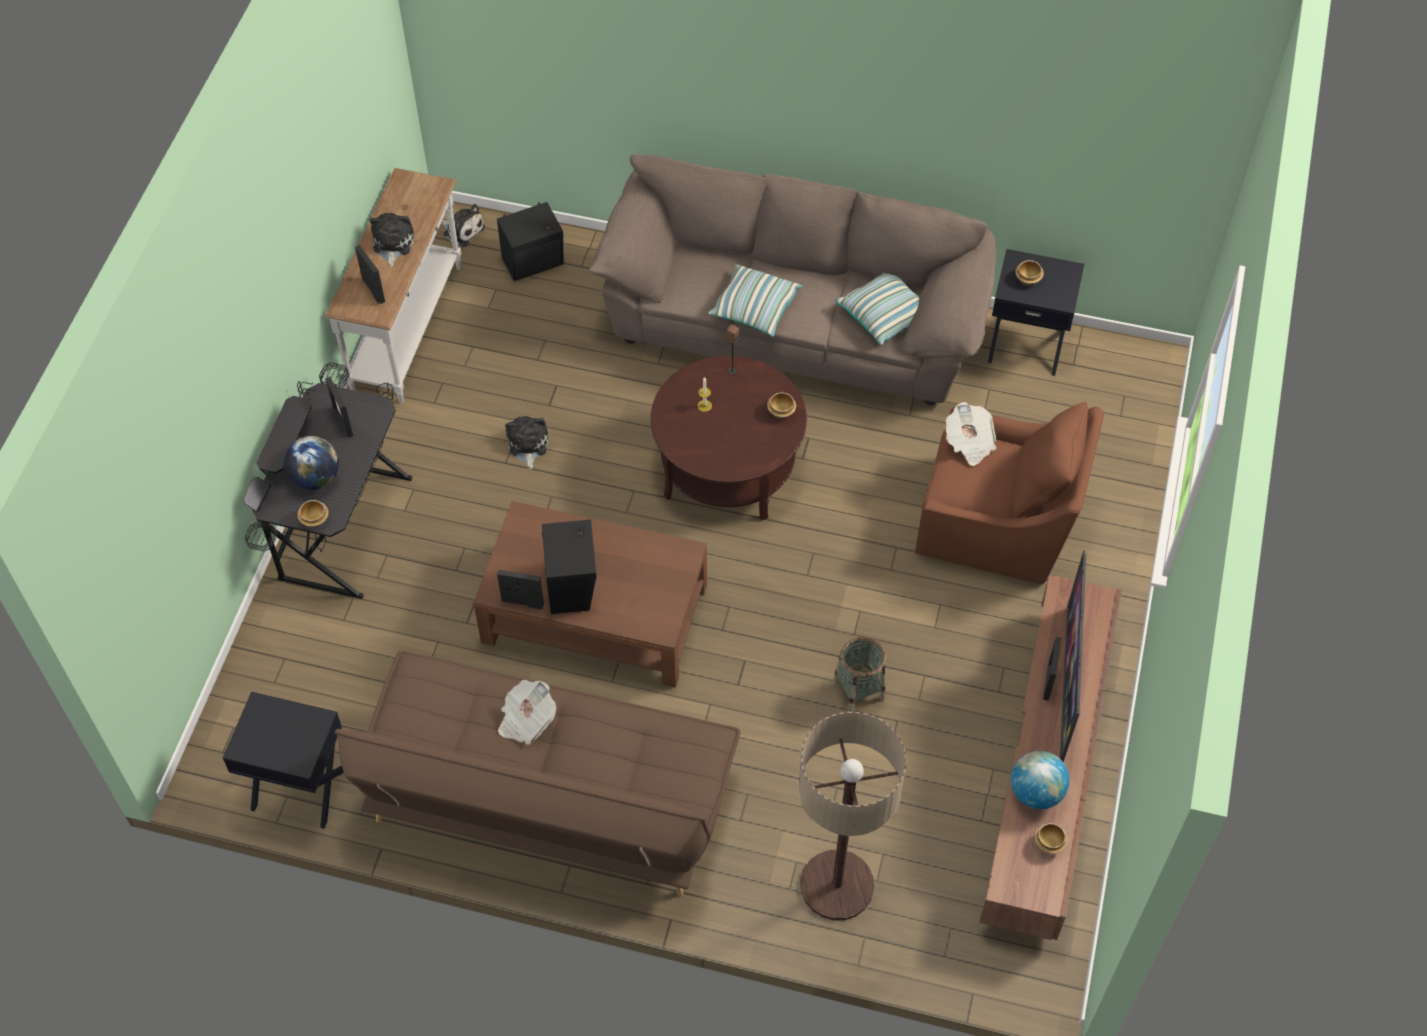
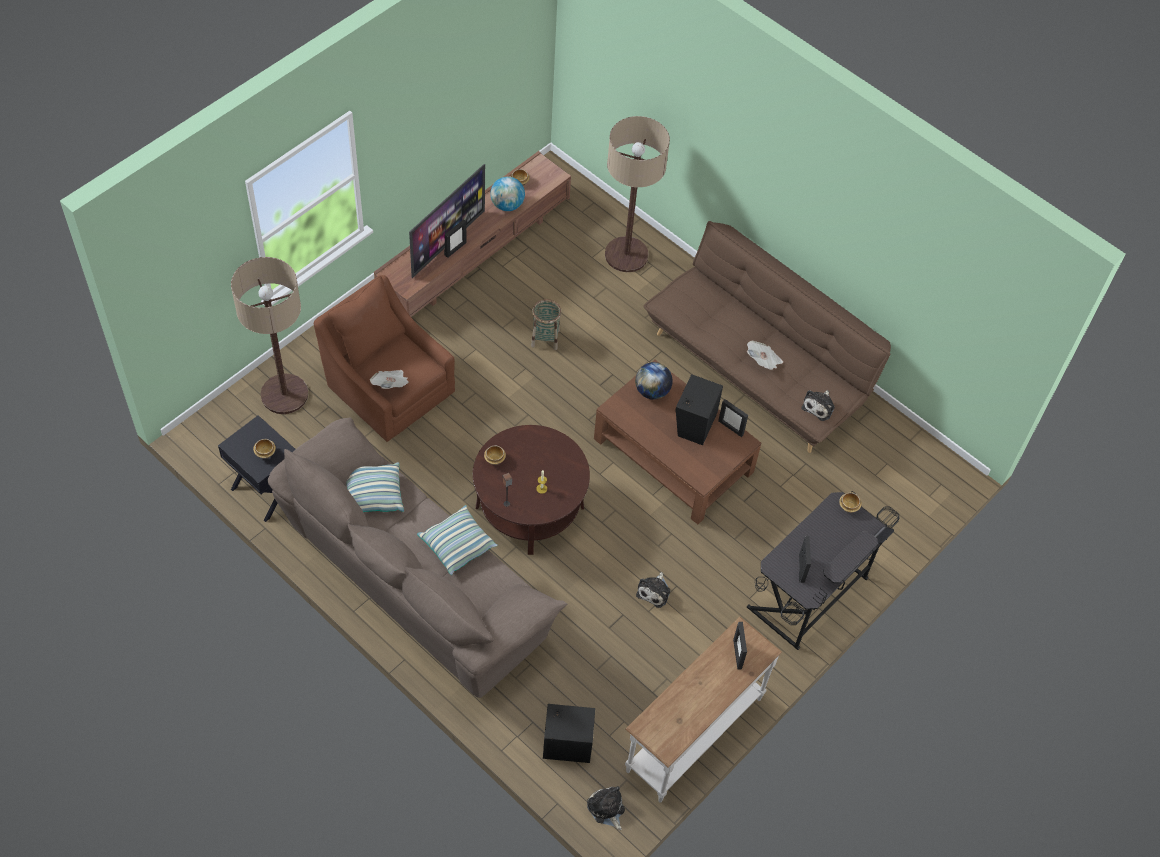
camera: 155 degrees left, 0 degrees up
(300, 788) = (900, 441): black side table -> none
(315, 478) = (837, 536): globe -> globe (652, 391)
(392, 244) = (704, 689): plush toy -> plush toy (819, 406)
(1106, 453) = (284, 394): none -> floor lamp

